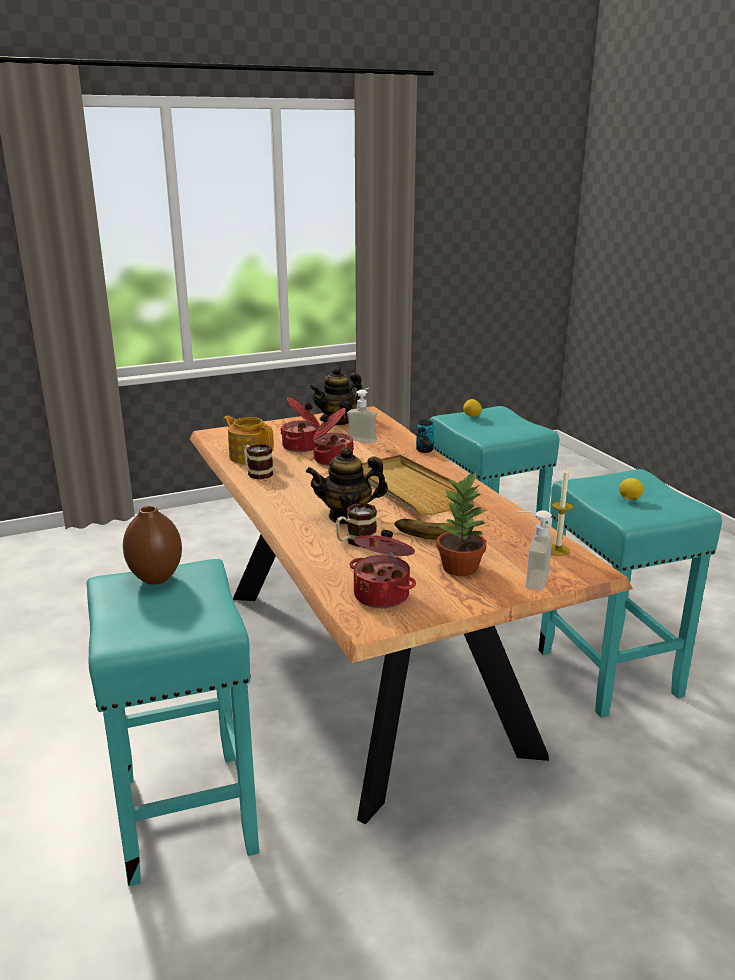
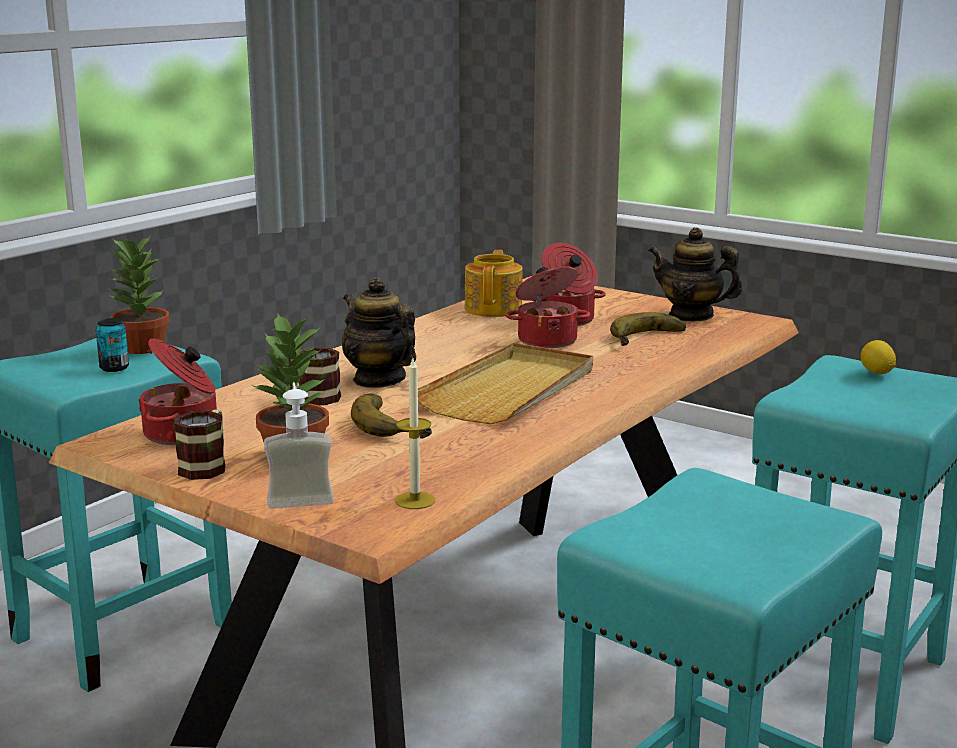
camera: 60 degrees right, 5 degrees down
(156, 579) = (141, 348): brown vase -> potted plant
(257, 473) = (450, 321): mug -> mug (207, 466)
(364, 438) = (651, 338): soap dispenser -> banana
(424, 450) = (668, 373): can -> can (114, 368)
(629, 499) = (703, 527): lemon -> none

